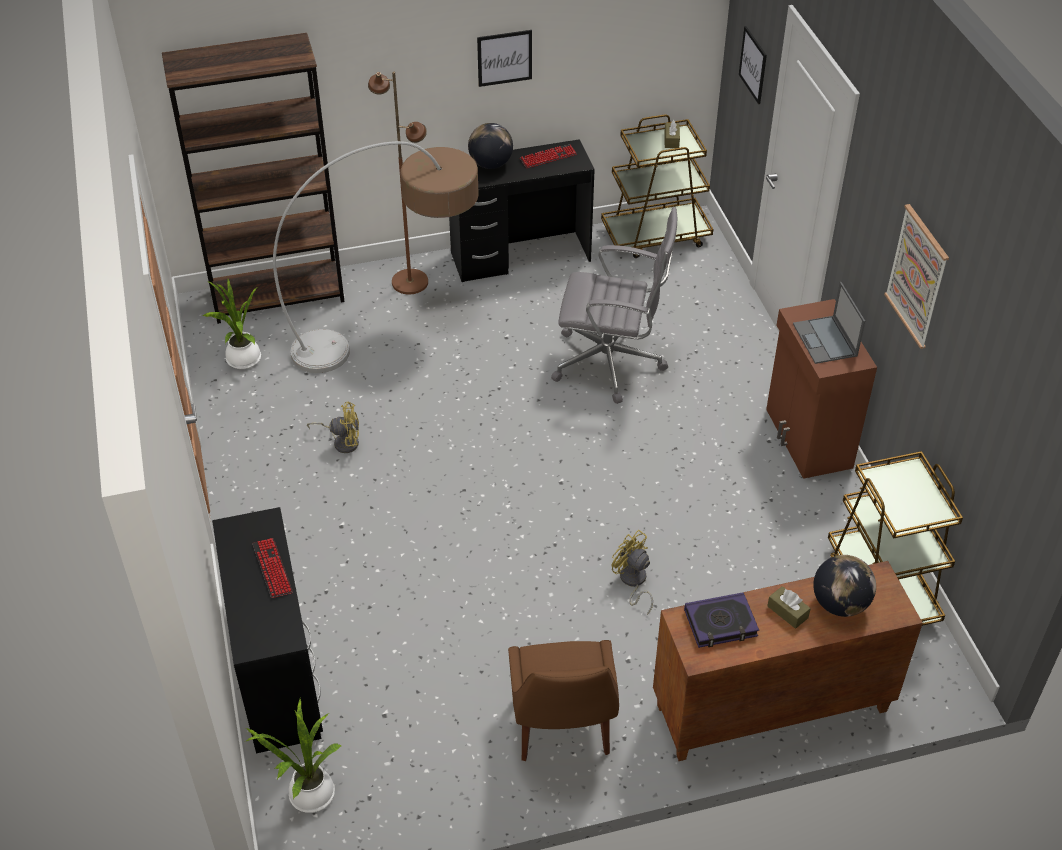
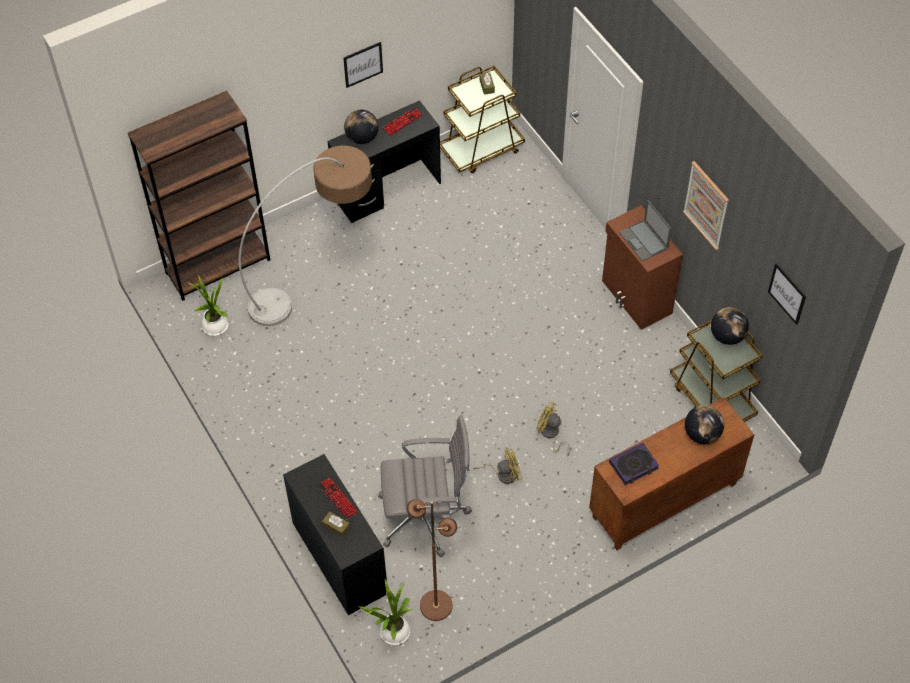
camera: 15 degrees left, 10 degrees up
(342, 441) = (315, 376): yellow fan -> yellow fan (503, 474)
(410, 282) = (313, 231): brown floor lamp -> brown floor lamp (435, 605)
(562, 728) = (537, 548): brown chair -> none
(611, 363) = (483, 268): grey office chair -> grey office chair (426, 516)
(753, 65) = (545, 34): picture -> picture (787, 293)
(787, 612) = (672, 447): brown tissue box -> brown tissue box (336, 527)
(915, 484) = (727, 336): none -> globe

